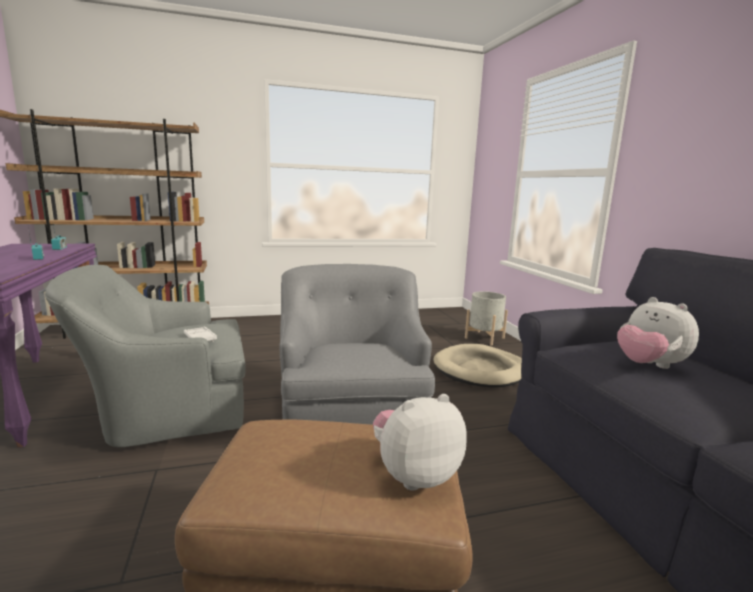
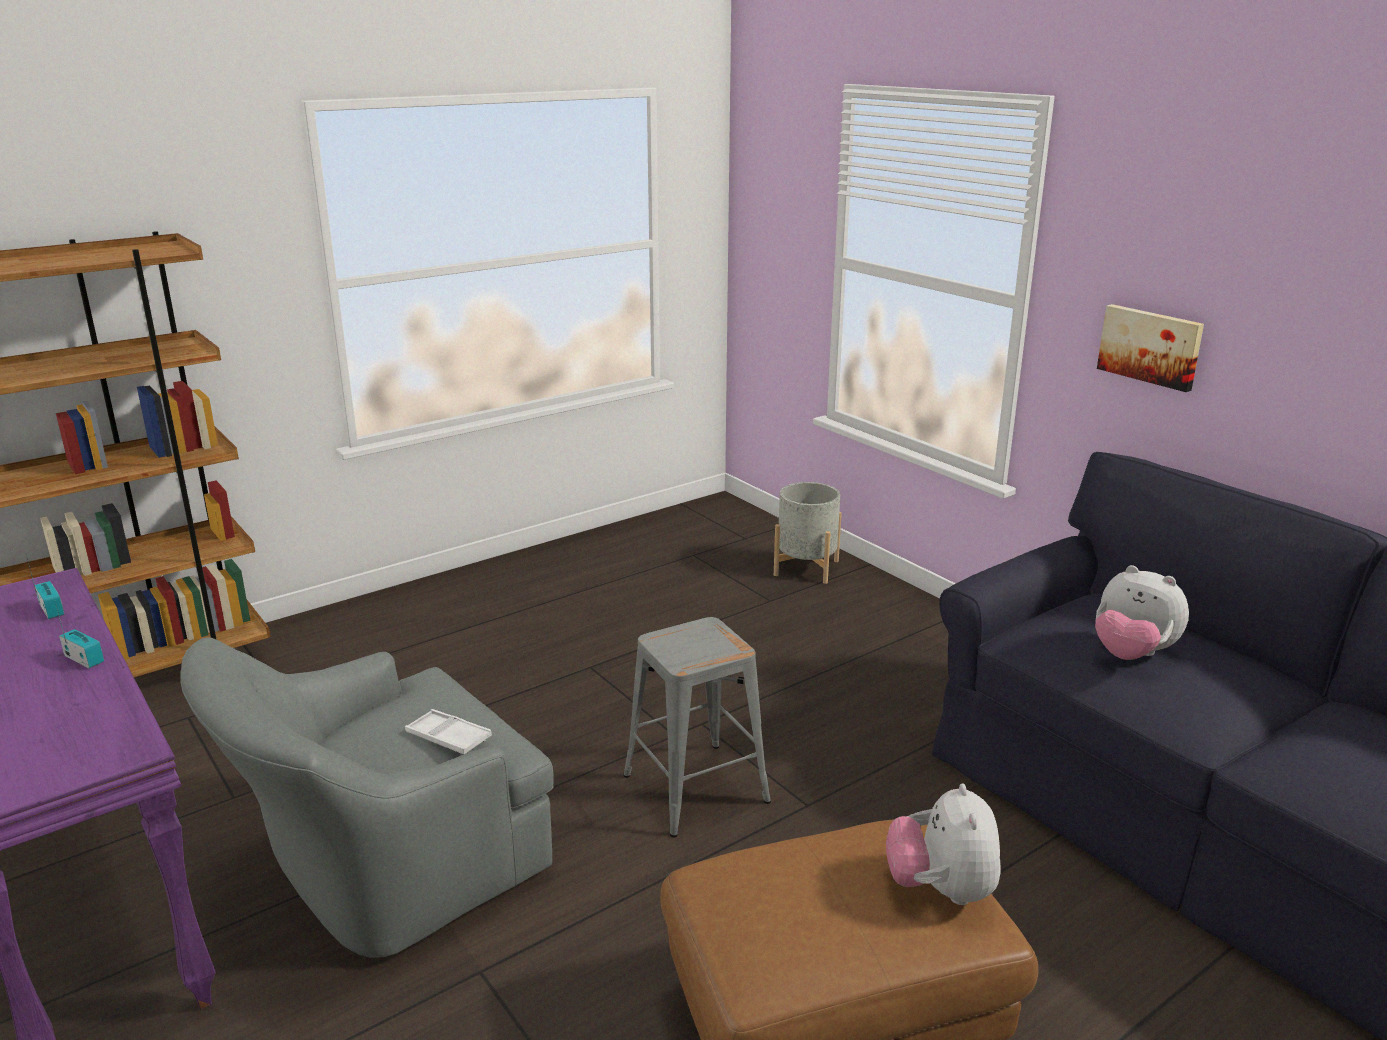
camera: 20 degrees left, 10 degrees up
(351, 413) = (695, 787): grey armchair -> grey stool
(414, 475) = (941, 890): plush toy -> plush toy turned 45 degrees counterclockwise
(481, 370) = (838, 645): beige dog bed -> none
(693, 179) = (1150, 346): none -> picture

